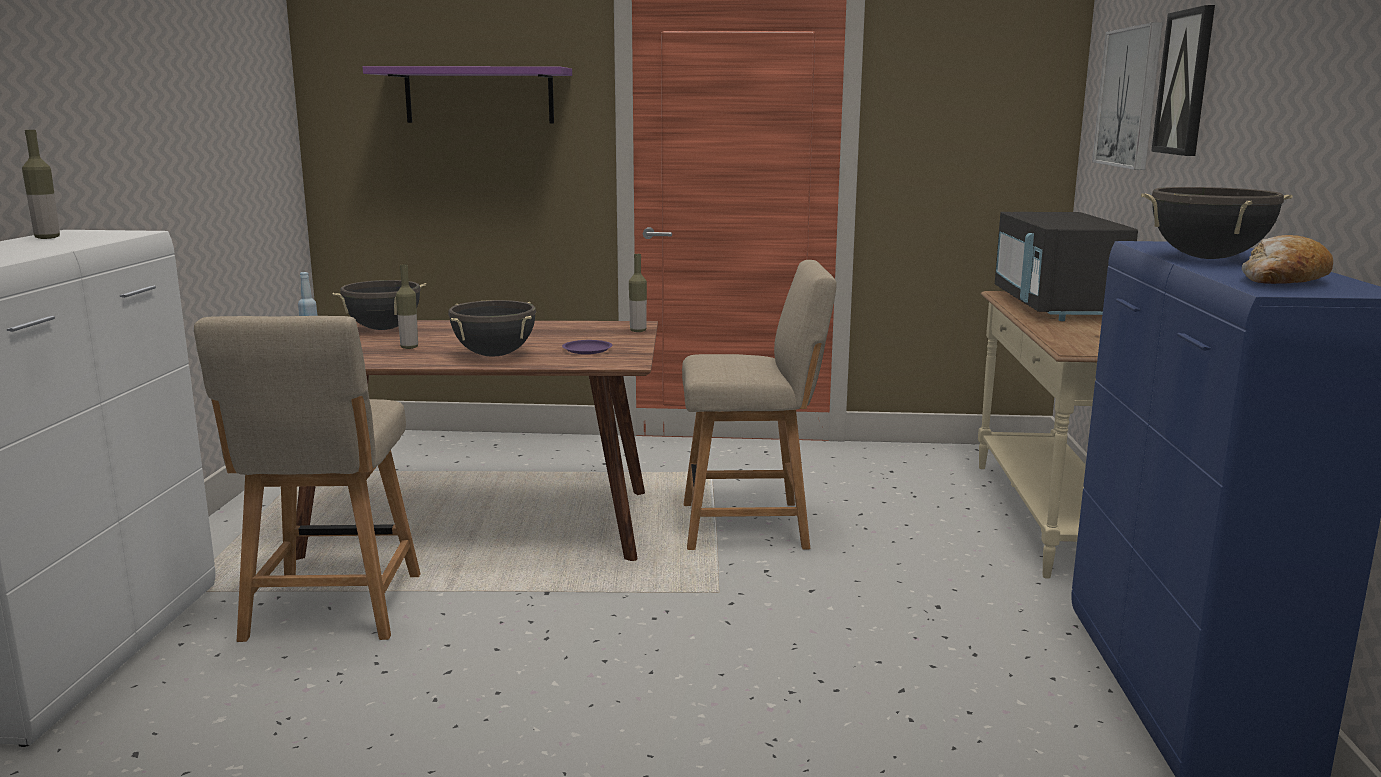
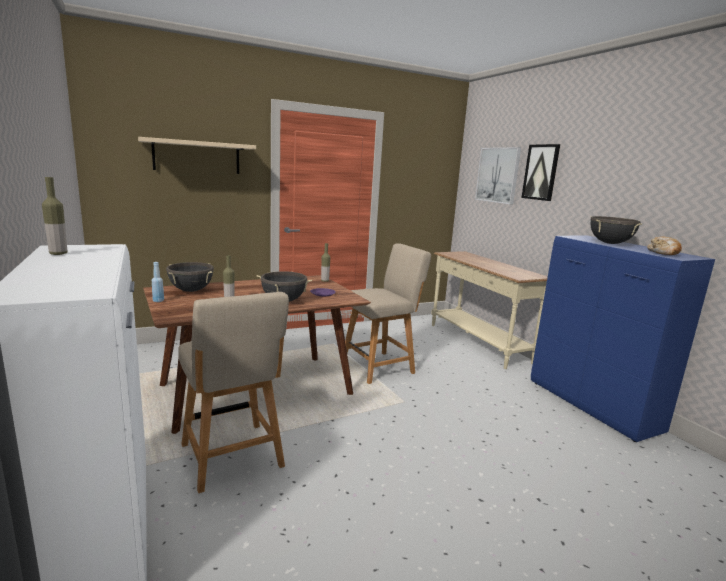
camera: 30 degrees left, 0 degrees up
(479, 95) = (197, 157): purple shelf -> beige shelf
(1055, 307) = (473, 258): black microwave -> none

